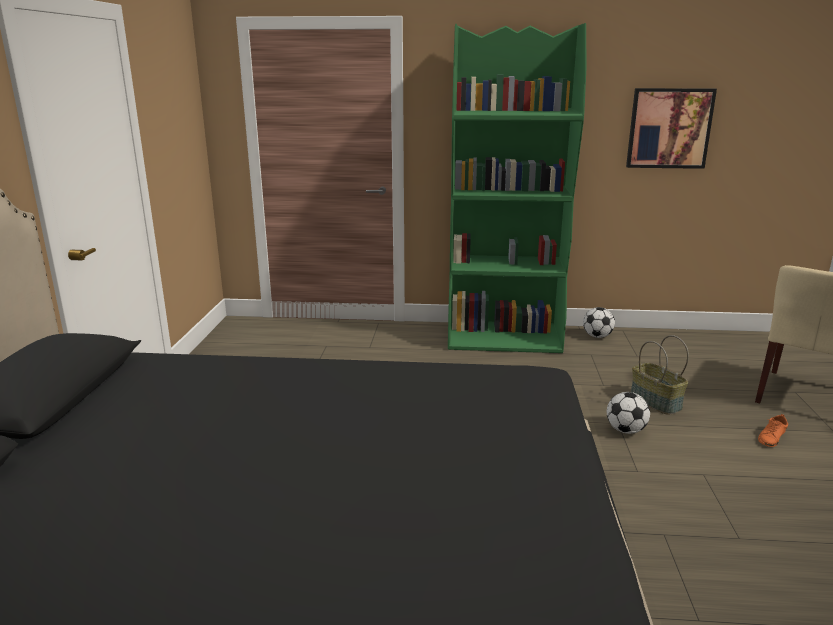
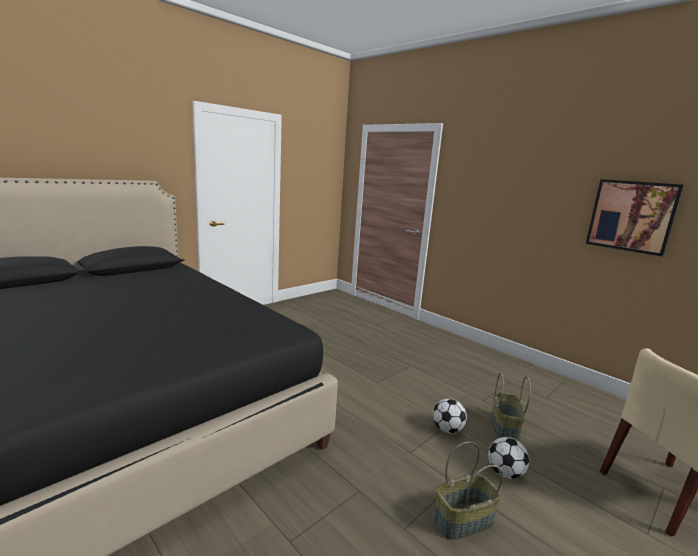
camera: 40 degrees right, 5 degrees down
(504, 338) = (463, 349): green bookcase -> none
(597, 336) = (535, 374): football -> football (505, 473)
(757, 501) = (463, 522): none -> basket
(771, 437) = (565, 499): orange shoe -> none

